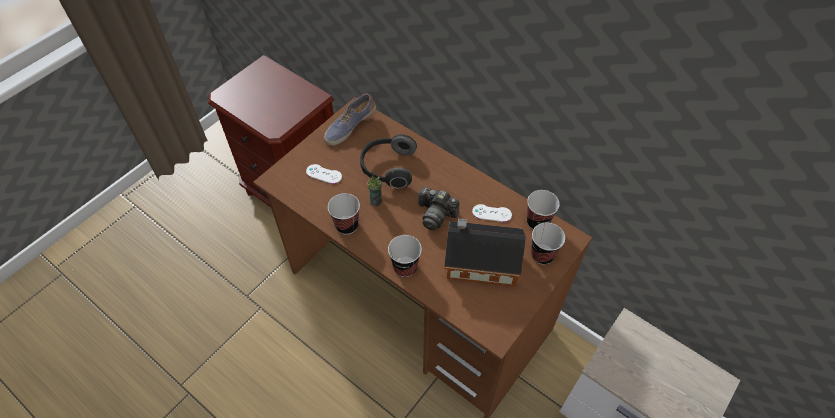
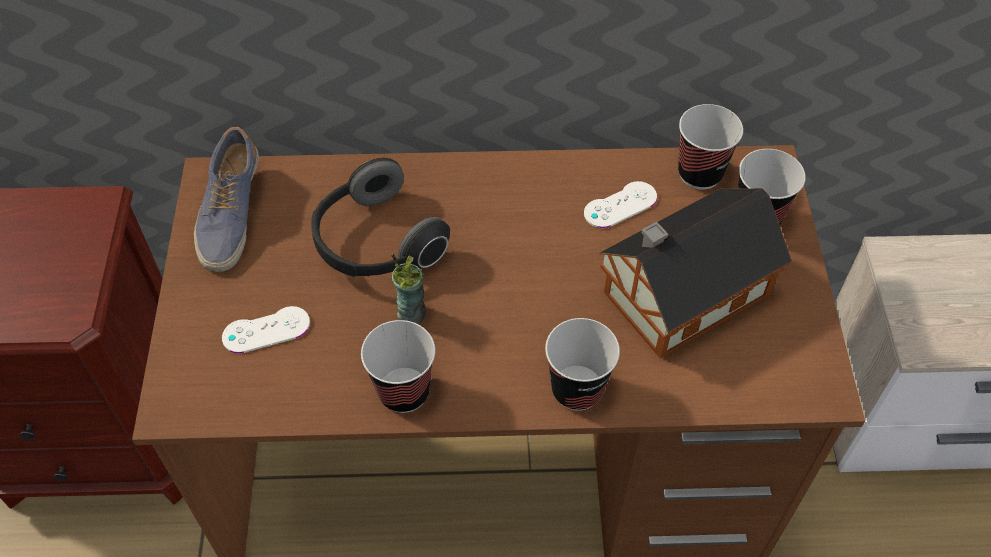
camera: 40 degrees left, 0 degrees up
(436, 214) = (536, 266): camera -> none

